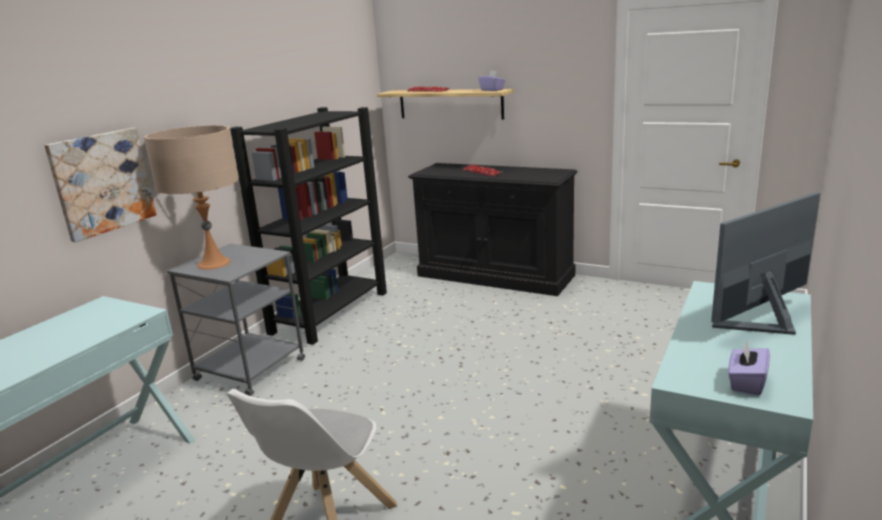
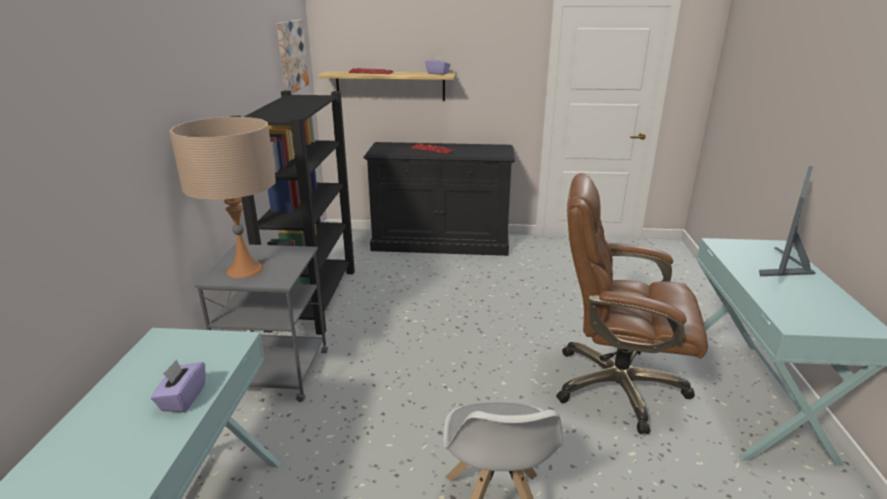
camera: 25 degrees left, 5 degrees up
(102, 182) = (135, 193): picture -> picture (291, 56)
(563, 444) = (617, 385): none -> brown office chair
(746, 383) = (833, 318): purple tissue box -> purple tissue box (183, 398)

